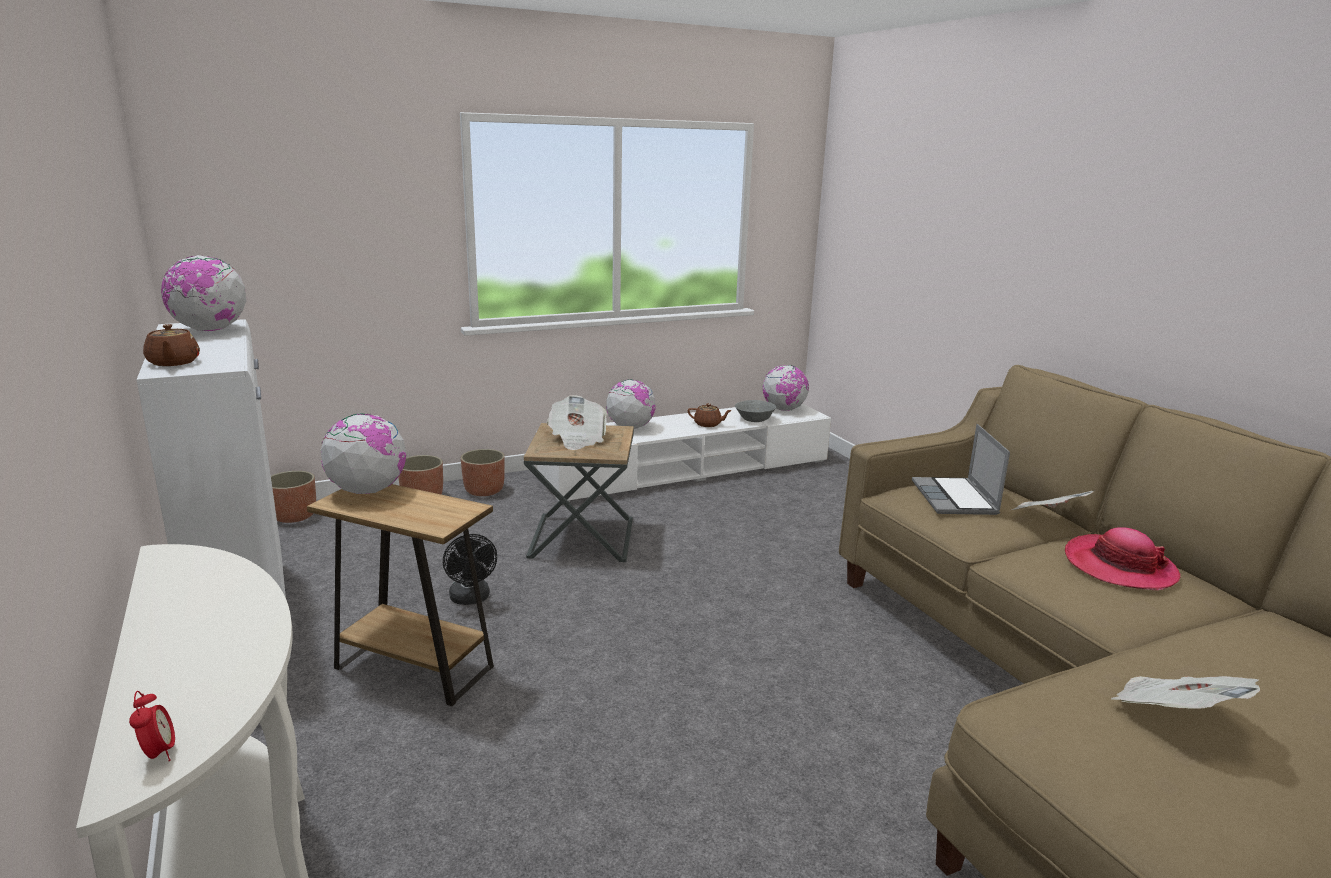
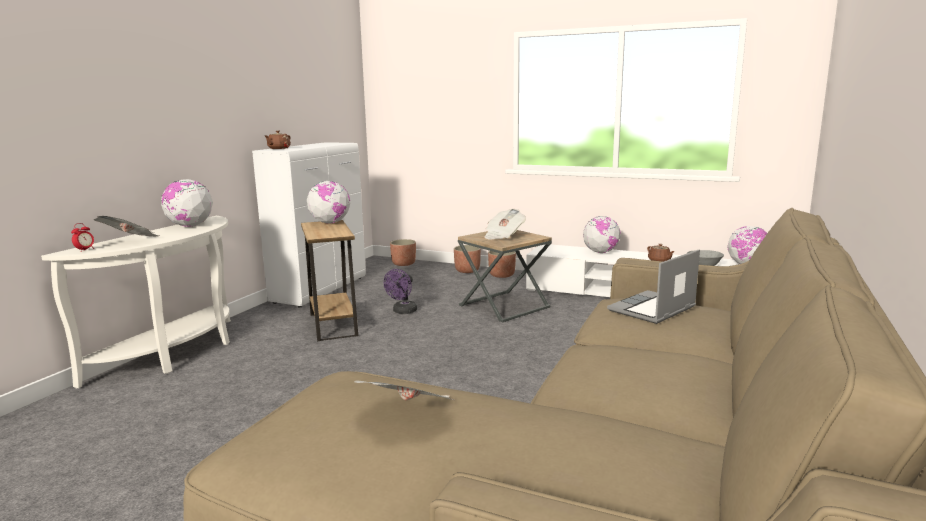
camera: 50 degrees right, 5 degrees down
(210, 330) = (330, 144): globe -> globe (190, 226)
(471, 599) = (402, 311): black fan -> purple fan
(1046, 519) = (693, 338): newspaper -> newspaper (130, 241)
(1119, 567) = (659, 372): hat -> none

